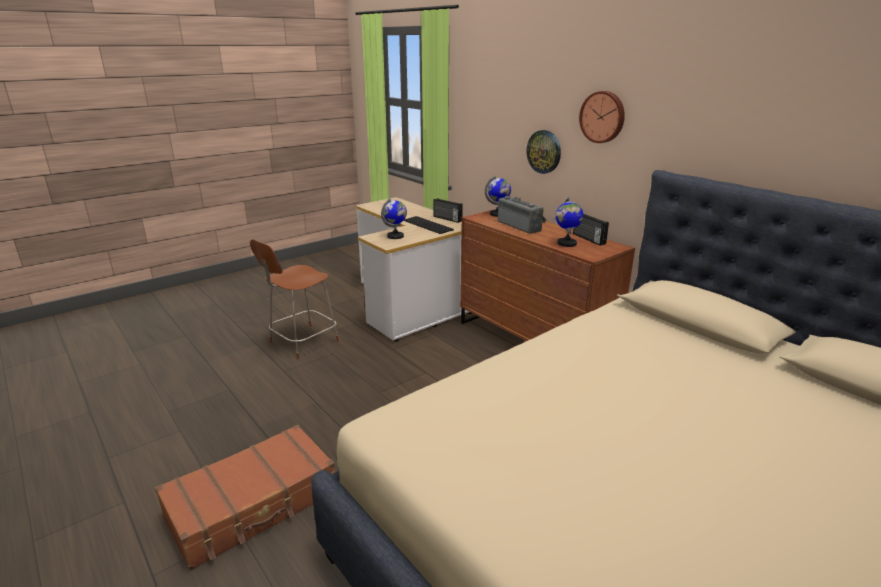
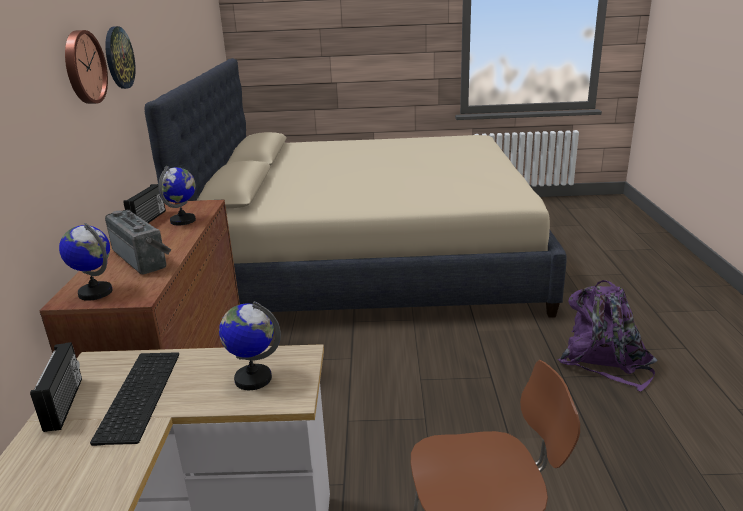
camera: 140 degrees left, 0 degrees up
(253, 505) = (605, 361): brown suitcase -> purple backpack
(521, 226) = (144, 258): radio -> radio turned 135 degrees clockwise
(544, 151) = (48, 156): wall clock -> wall clock (118, 58)

